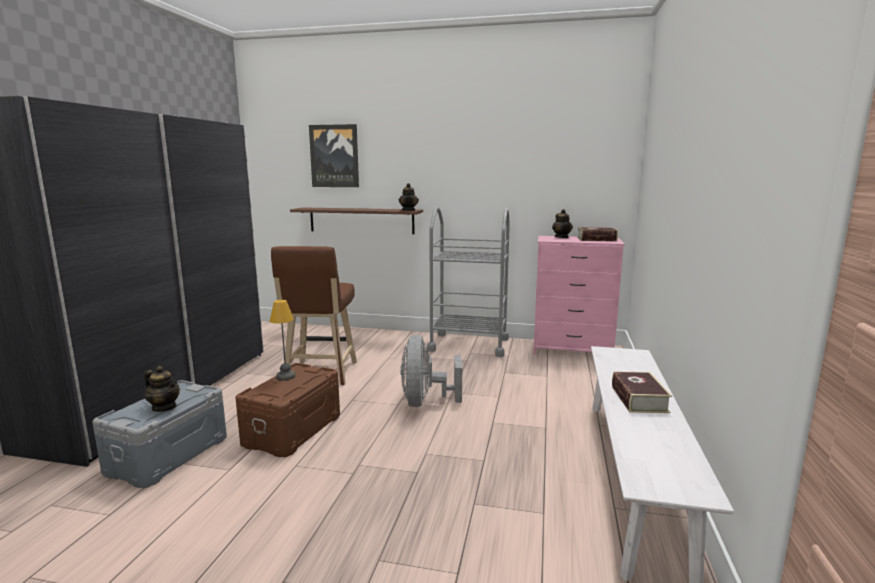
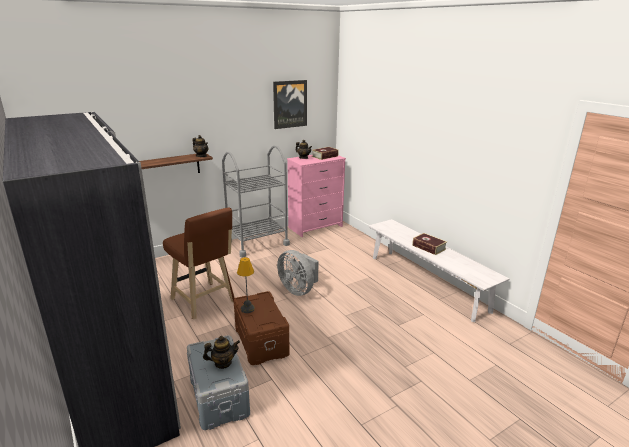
camera: 45 degrees left, 10 degrees up
(334, 156) = (120, 116): picture -> picture (290, 104)

